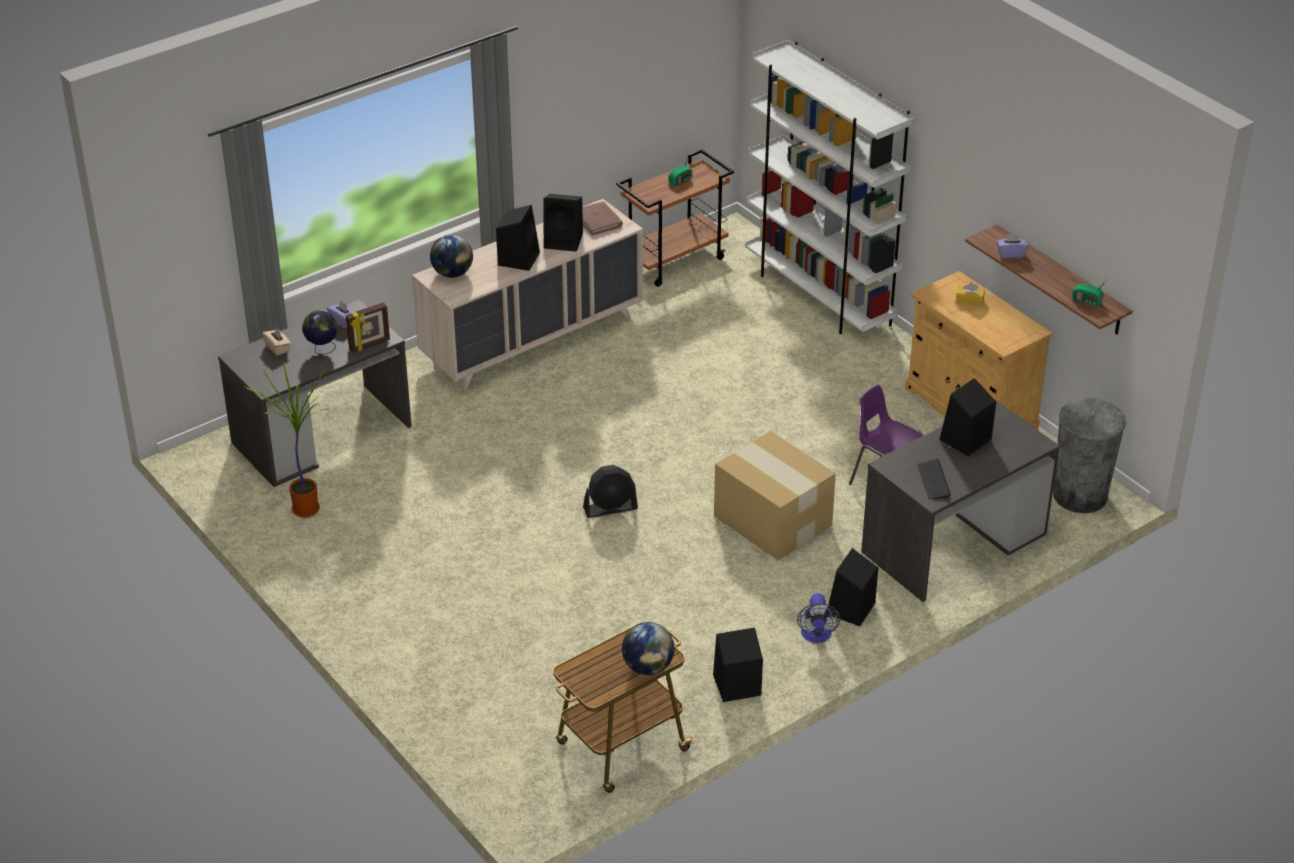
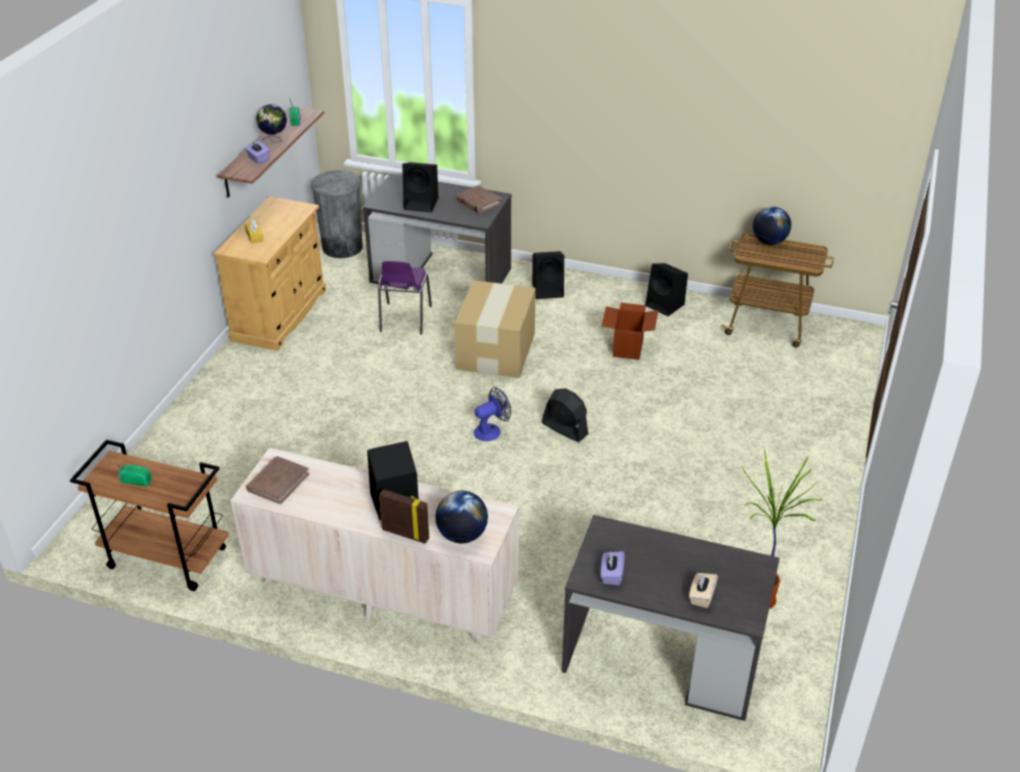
camera: 125 degrees left, 0 degrees up
(322, 349) = (667, 562): globe -> globe (274, 140)
(370, 345) = (625, 533): picture frame -> picture frame (406, 533)
(564, 240) = (334, 487): black speaker -> none
(688, 613) = (627, 348): none -> cardboard box
(816, 636) = (587, 293): fan -> fan (491, 430)
(819, 296) = (169, 441): white bookcase -> none
(933, 481) = (478, 201): keyboard -> brown book

